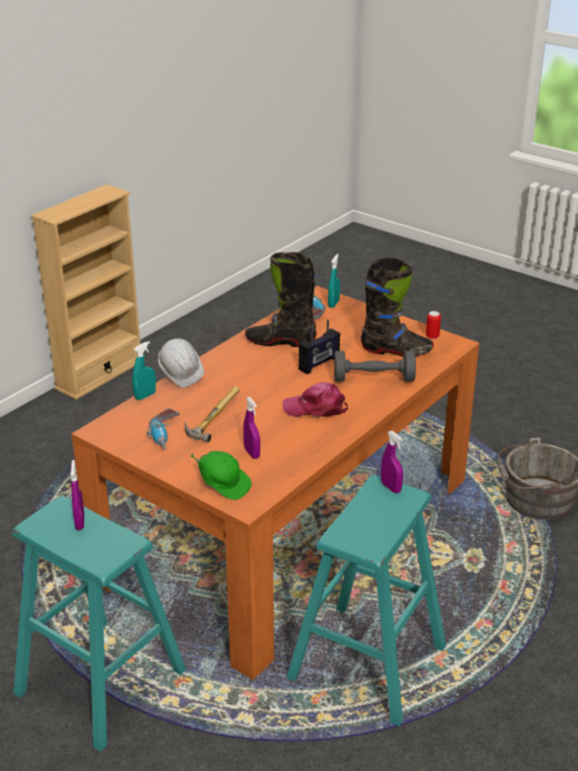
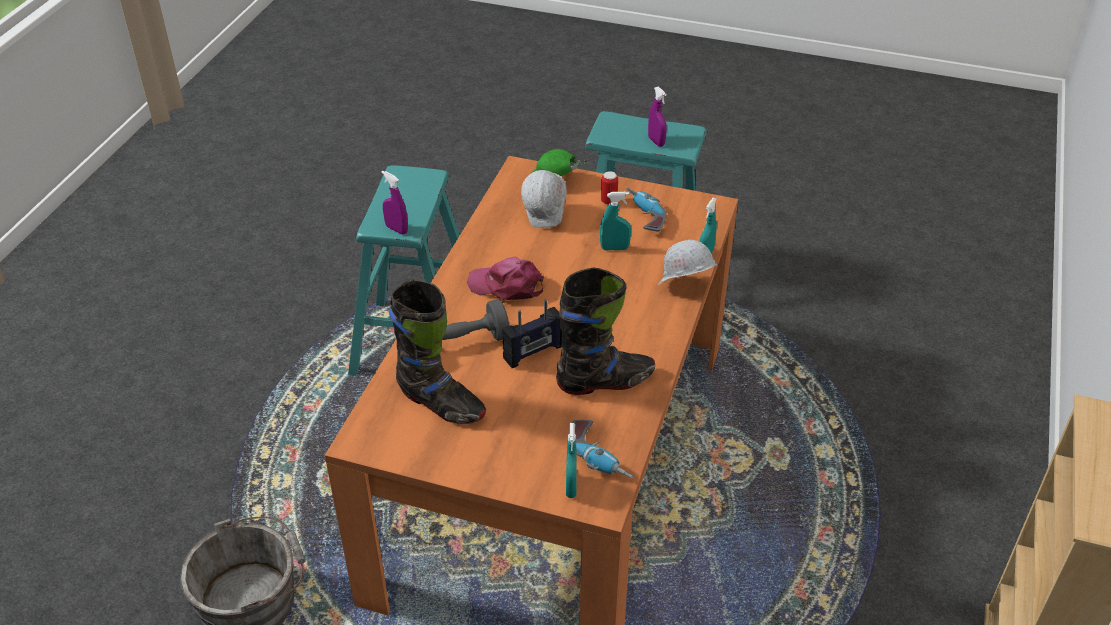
camera: 160 degrees right, 10 degrees up
(211, 416) = (614, 248): hammer -> turquoise spray bottle
(252, 453) = (545, 217): purple spray bottle -> white hard hat
(316, 408) = (507, 285): pink cap -> pink cap turned 150 degrees counterclockwise
(319, 364) = (533, 353): radio -> radio turned 150 degrees counterclockwise
(396, 351) = (440, 404): black boot -> black boot turned 135 degrees counterclockwise
(432, 336) = (396, 448): can -> can (609, 201)

